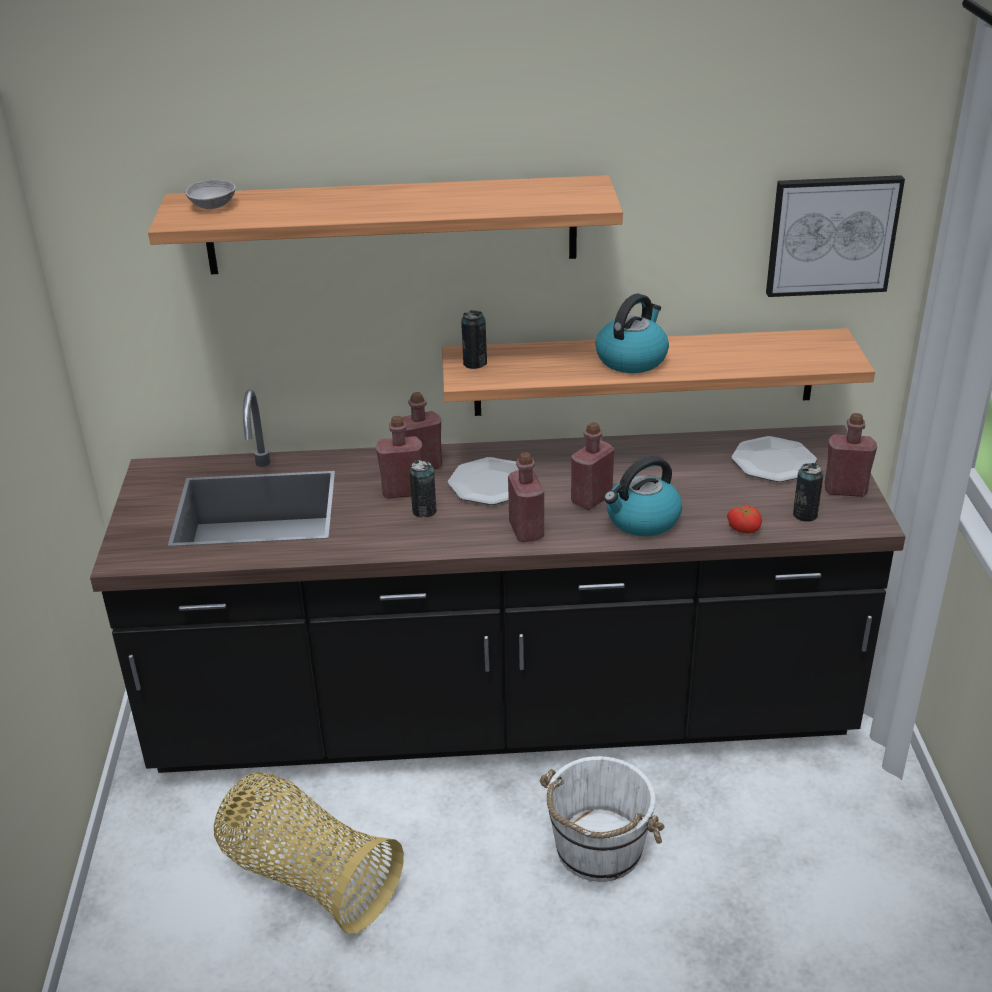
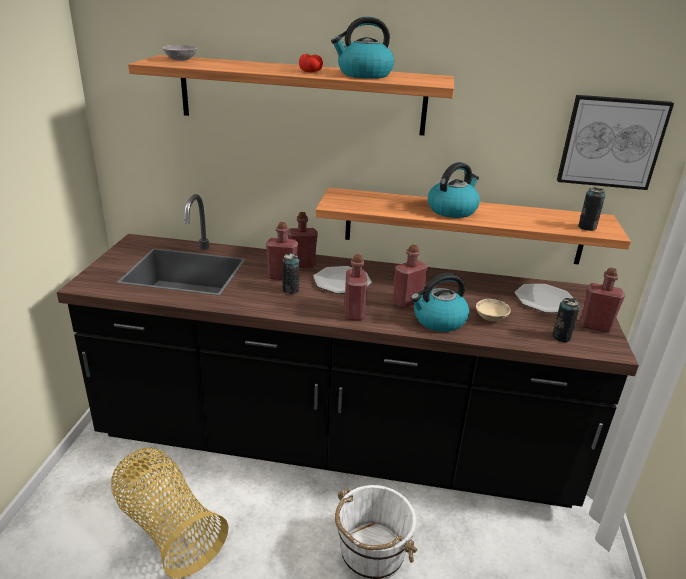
camera: 10 degrees right, 5 degrees down
(475, 363) = (344, 198): can -> can (587, 227)
(490, 198) = (364, 75): none -> kettle
(709, 503) = (491, 318): none -> beige bowl
(744, 528) = (513, 338): tomato -> tomato (311, 71)

